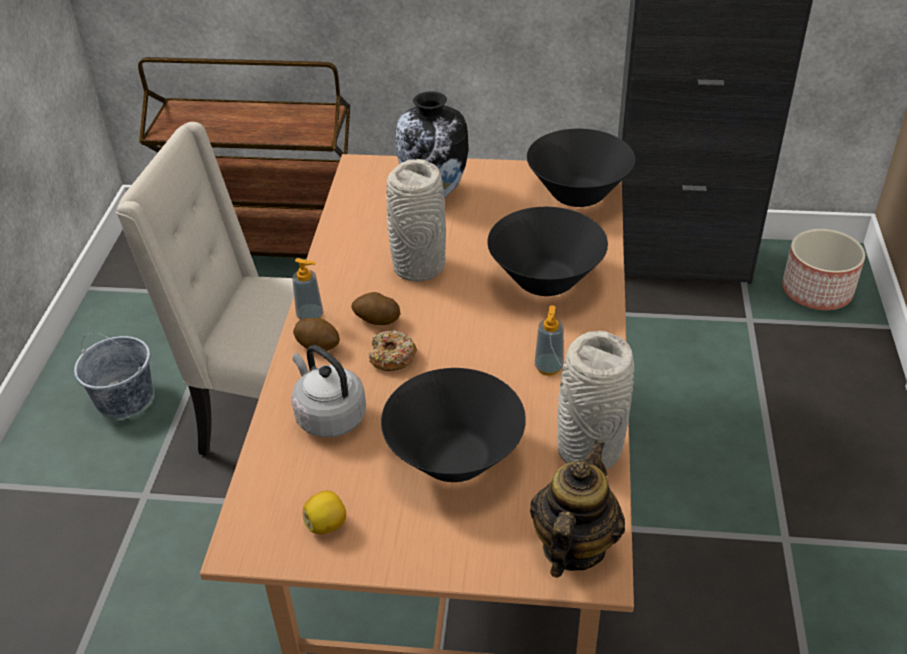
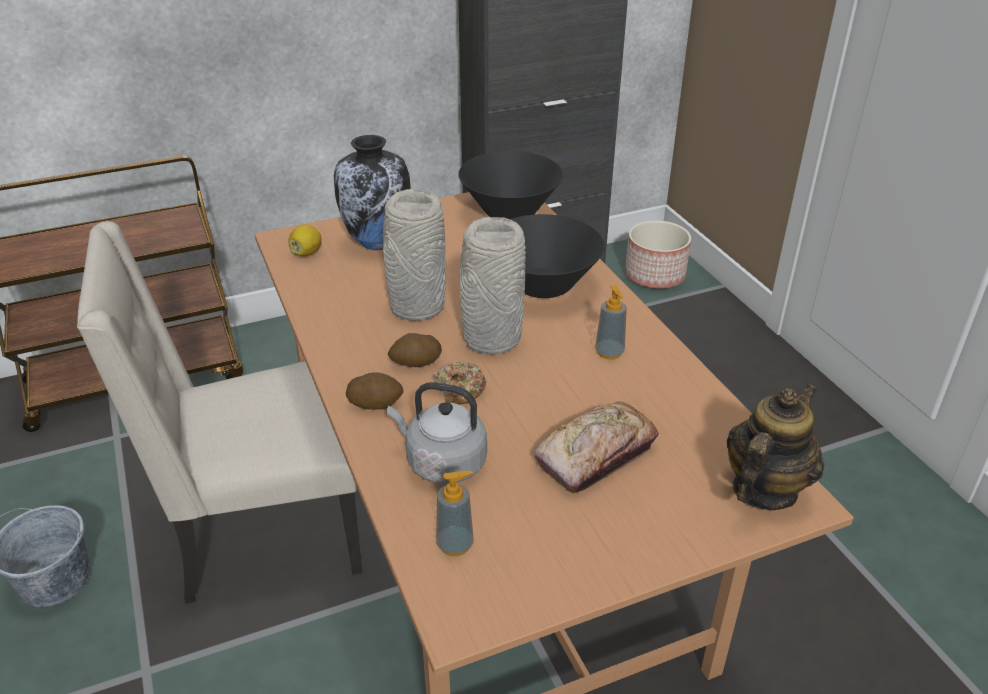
camera: 30 degrees left, 5 degrees down
(310, 316) = (344, 380): soap dispenser -> soap dispenser (455, 544)
(327, 524) = (528, 562): lemon -> lemon (307, 253)
(454, 458) = (596, 456): black bowl -> bread
(573, 546) = (763, 489): teapot -> teapot turned 45 degrees clockwise
(588, 449) = (702, 406): grey vase -> grey vase (490, 338)

